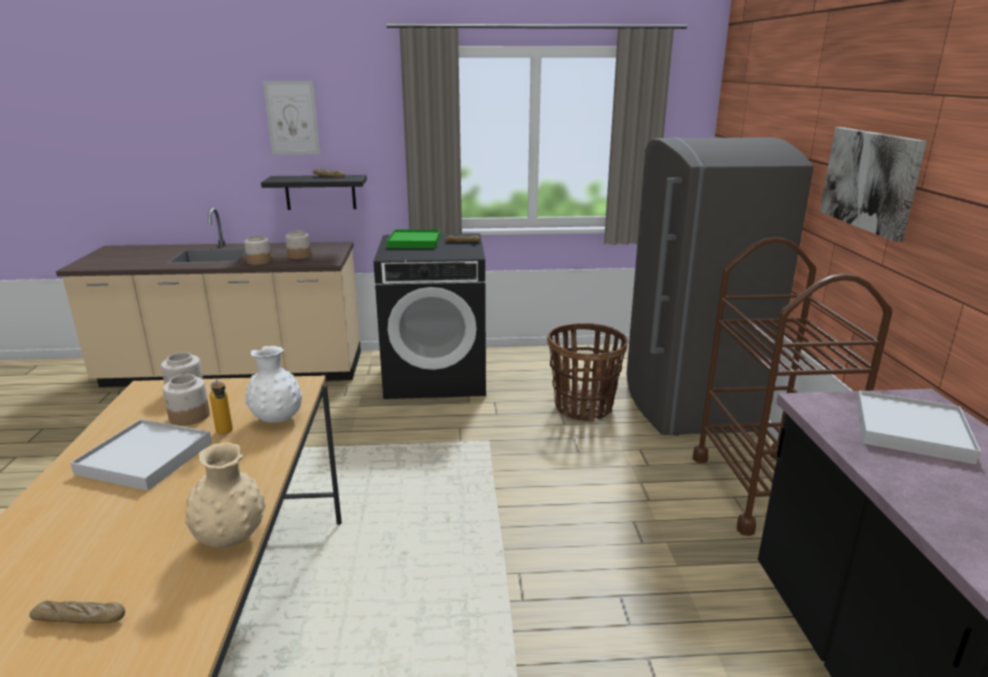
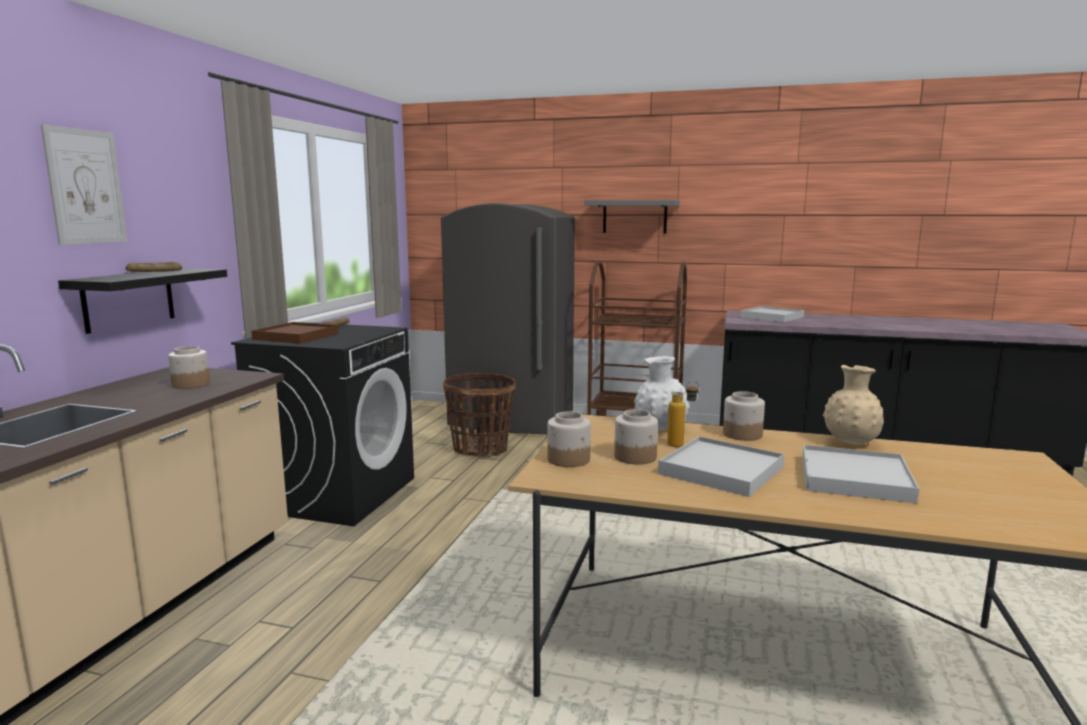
camera: 70 degrees left, 10 degrees down
(79, 619) = (959, 479): bread -> none
(103, 535) = (855, 478): none -> white tray
(259, 261) = (171, 400): jar -> jar (742, 435)
(414, 242) = (296, 336): green tray -> brown tray
(870, 180) = (634, 216): picture -> grey shelf

